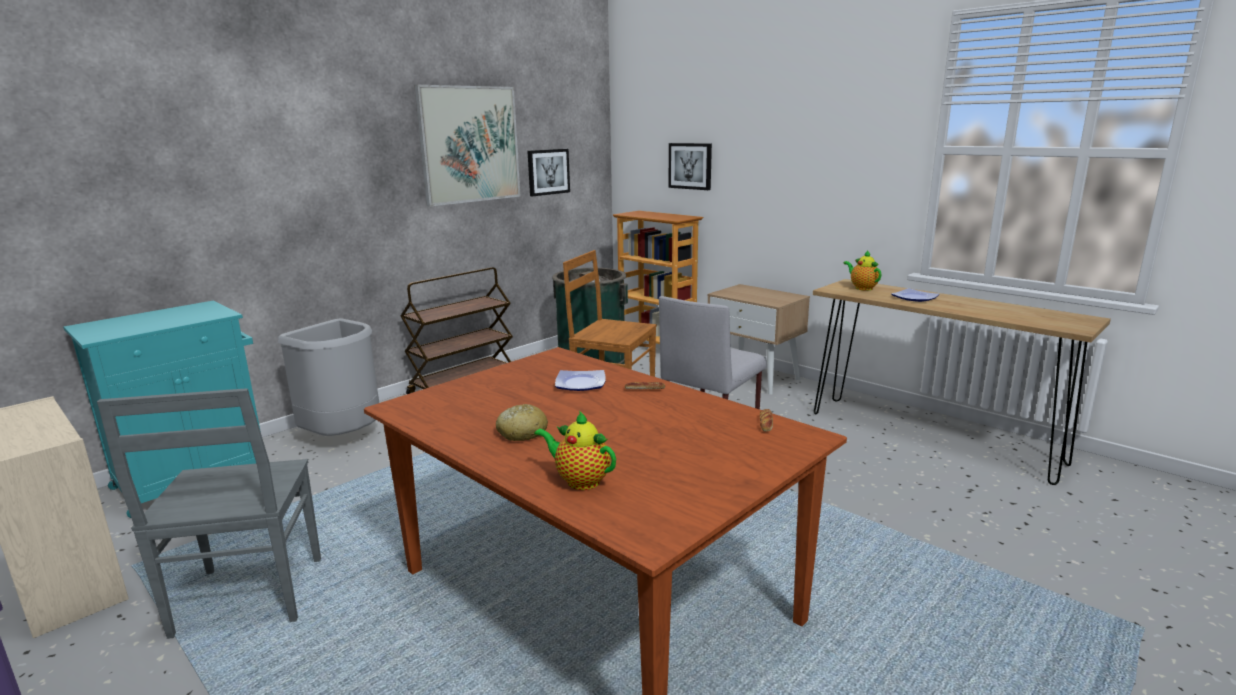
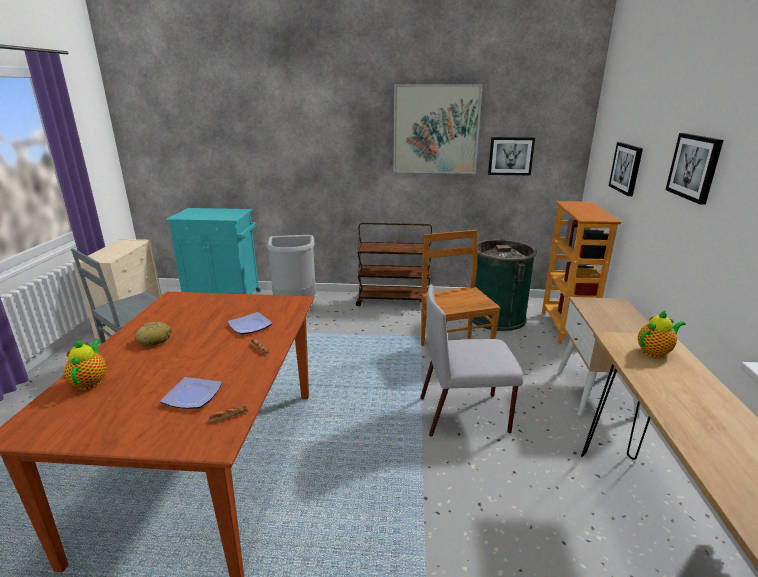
camera: 50 degrees right, 5 degrees up
(793, 148) = (694, 167): none -> picture
(862, 288) = (655, 352): teapot -> teapot turned 45 degrees clockwise
(913, 298) = (679, 391): plate -> plate (192, 395)

